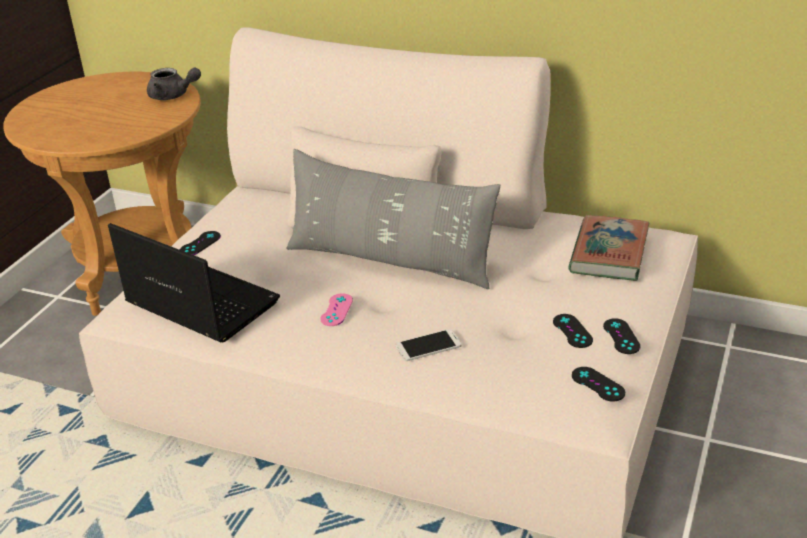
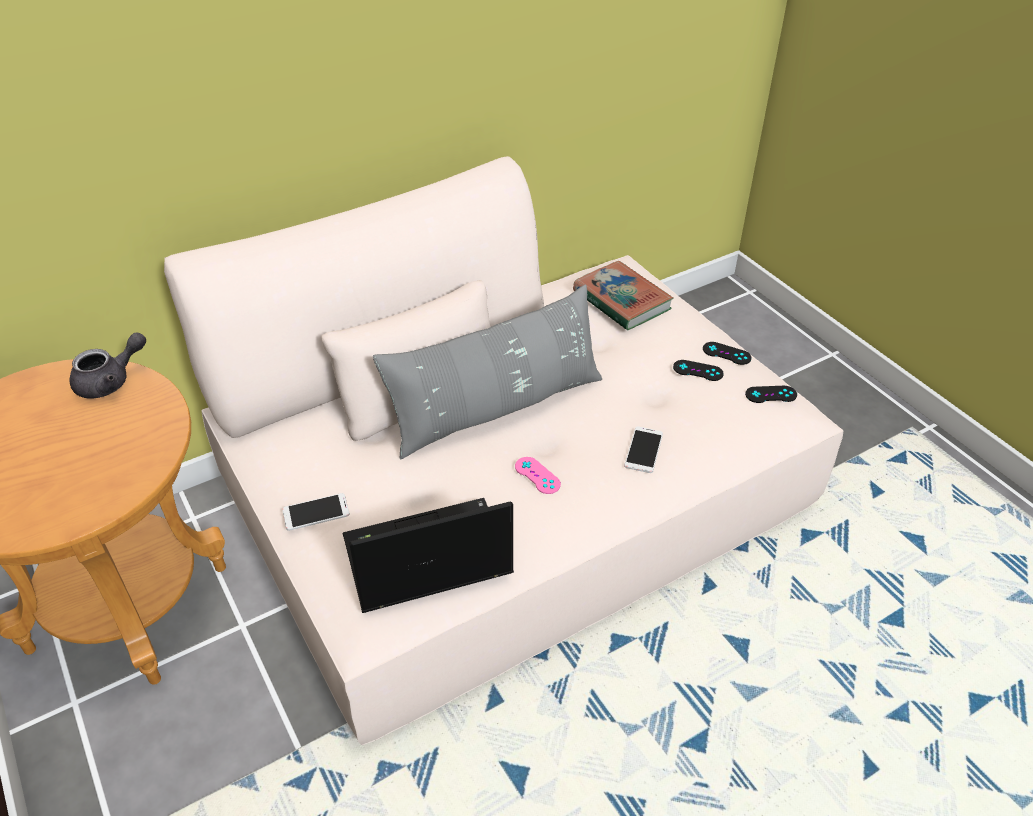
camera: 55 degrees left, 10 degrees up
(200, 244) = (316, 512): black game controller -> phone

